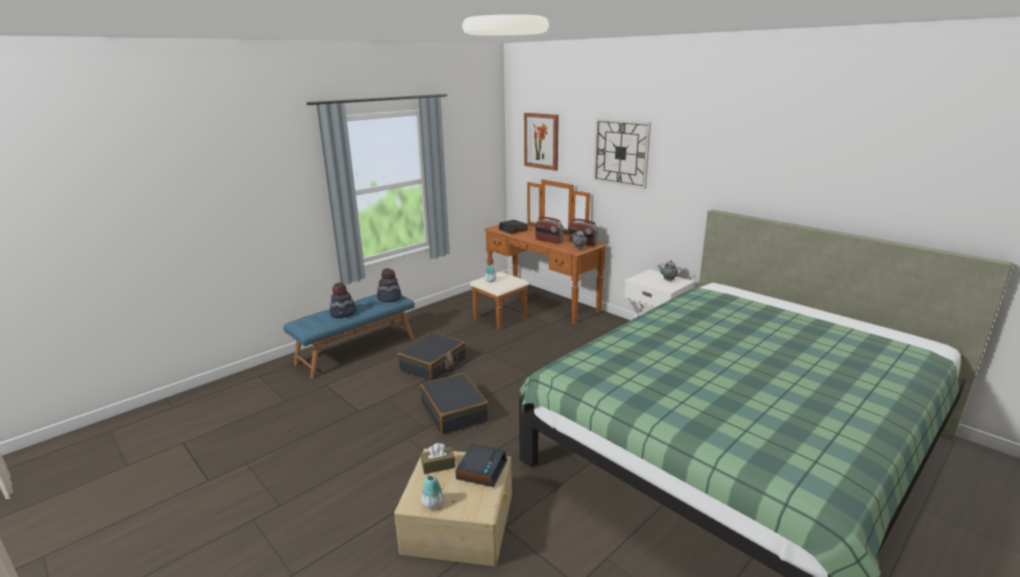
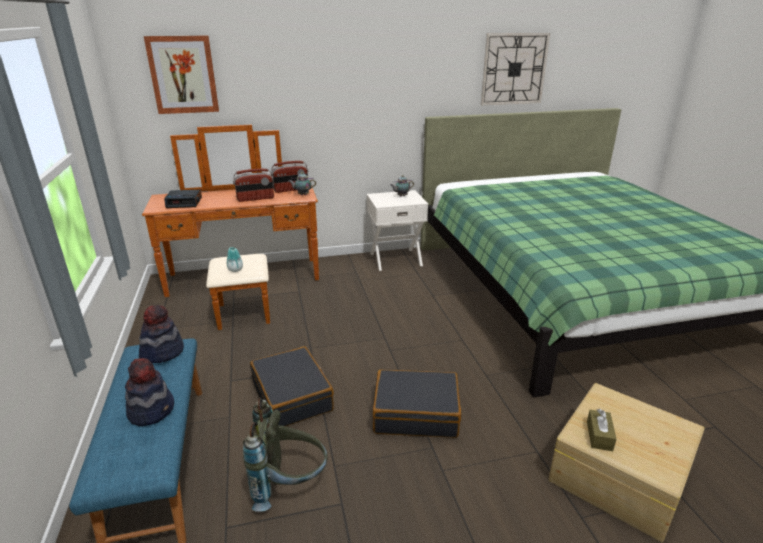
camera: 60 degrees left, 5 degrees up
(362, 391) = (289, 486): none -> grey backpack
(432, 504) = (670, 460): vase -> none
(481, 470) = (616, 407): alarm clock -> none
(621, 153) = (314, 75): wall clock -> wall clock (514, 69)

